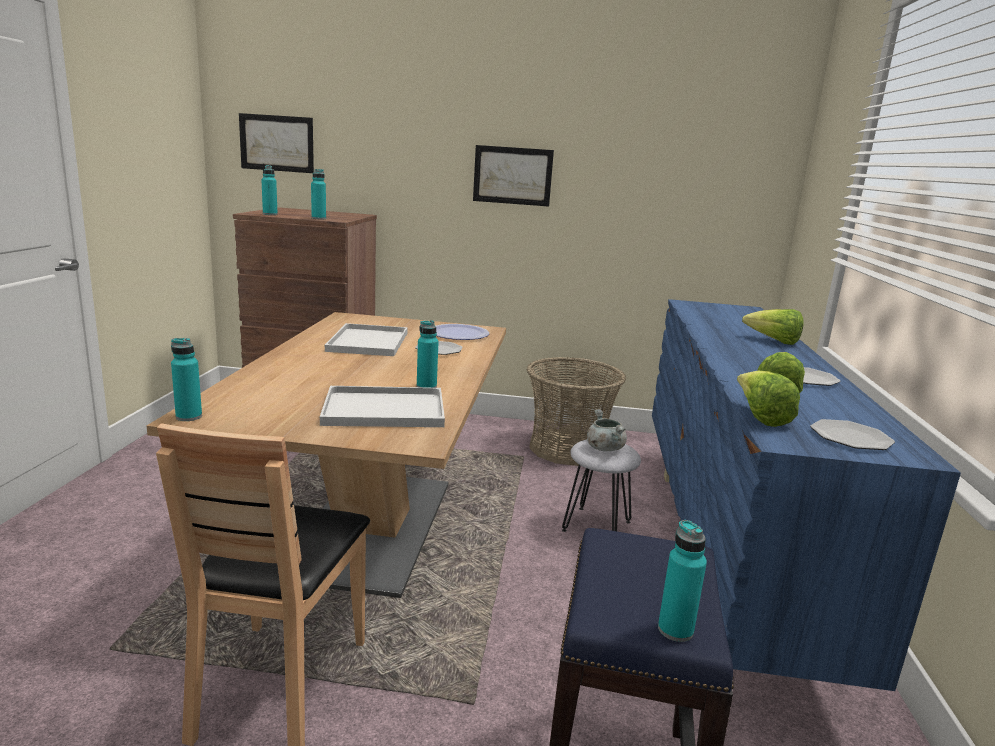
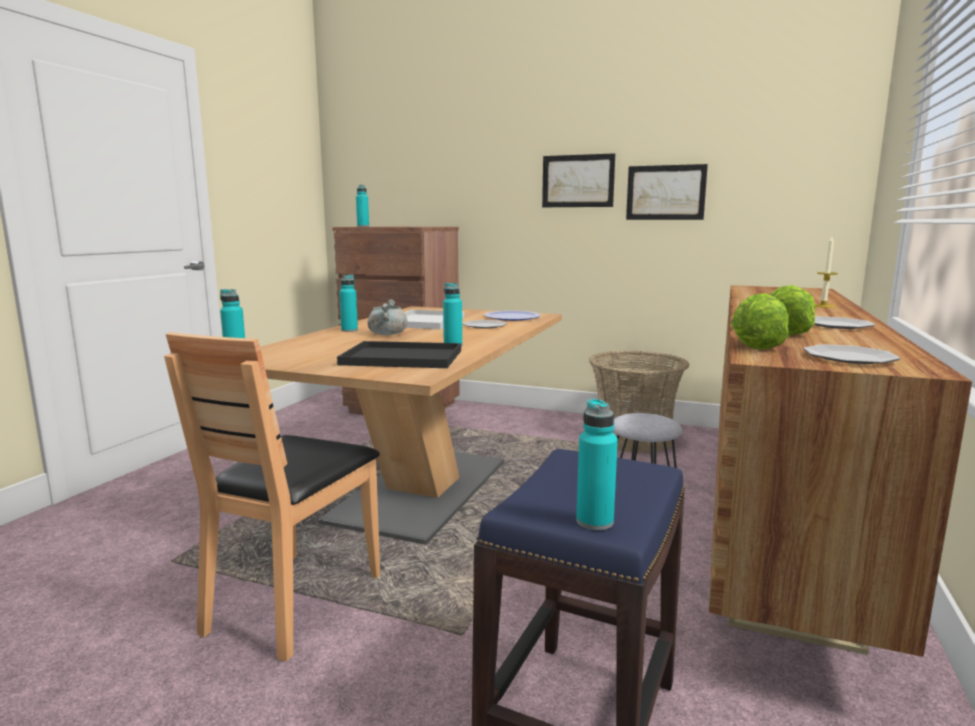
camera: 15 degrees right, 5 degrees down
(277, 143) = (377, 172): picture -> picture (665, 192)
(318, 218) = (401, 226): turquoise bottle -> turquoise bottle (349, 330)
(387, 409) = (405, 357): white tray -> black tray
(604, 448) = (644, 419): grey cooking pot -> grey cooking pot (387, 334)
(725, 553) = (777, 533): blue cabinet -> brown cabinet
(773, 341) = (823, 306): lettuce -> candle

